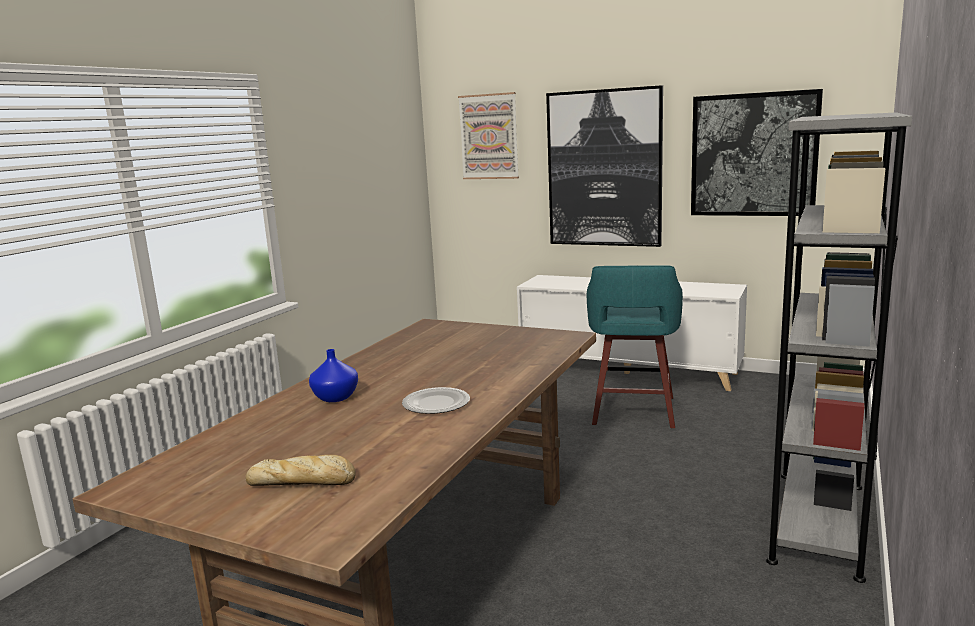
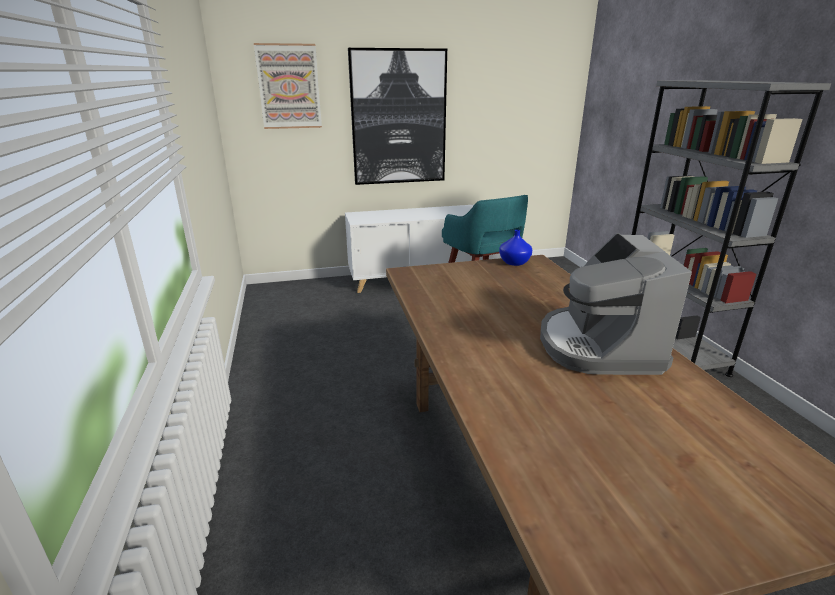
camera: 40 degrees left, 10 degrees up
(304, 482) = (705, 466): bread -> none
(334, 398) = (509, 368): blue vase -> blue vase (514, 263)
(436, 404) = (598, 346): plate -> coffee machine
(753, 155) = (507, 108): picture -> none

